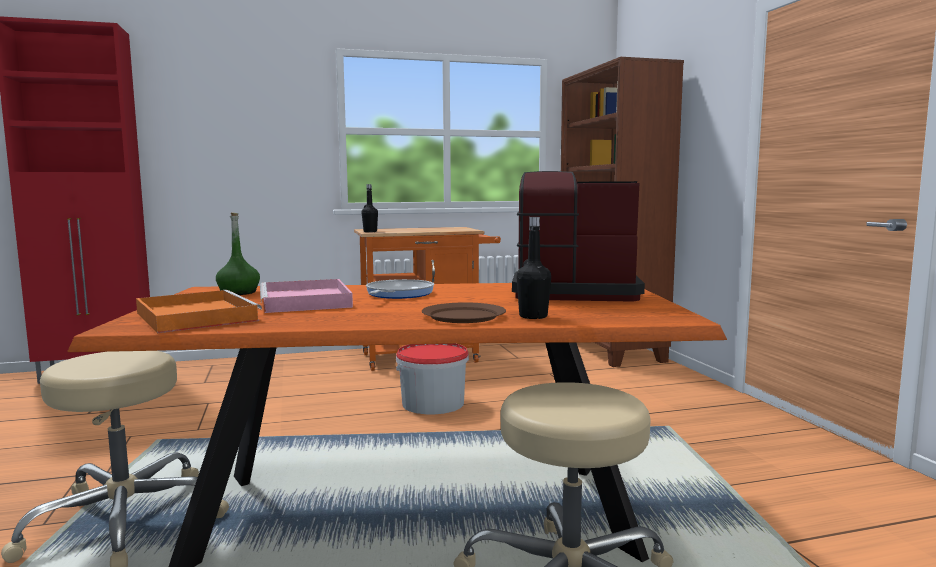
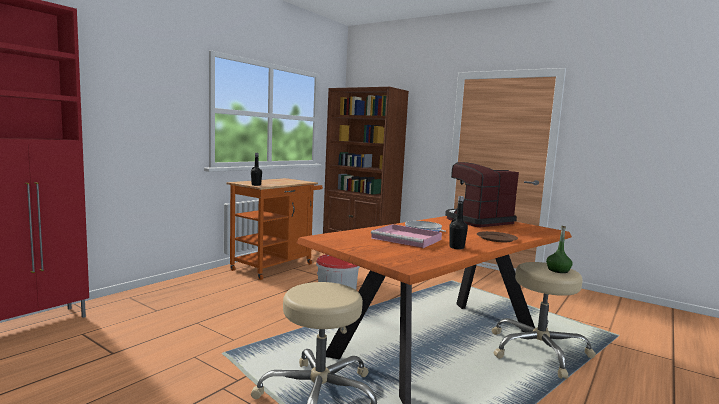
camera: 40 degrees left, 0 degrees up
(194, 316) = (405, 255): orange tray -> none
(239, 293) = (350, 238): green bottle -> green bottle (558, 270)
(533, 316) = (515, 235): black bottle -> black bottle (456, 247)

